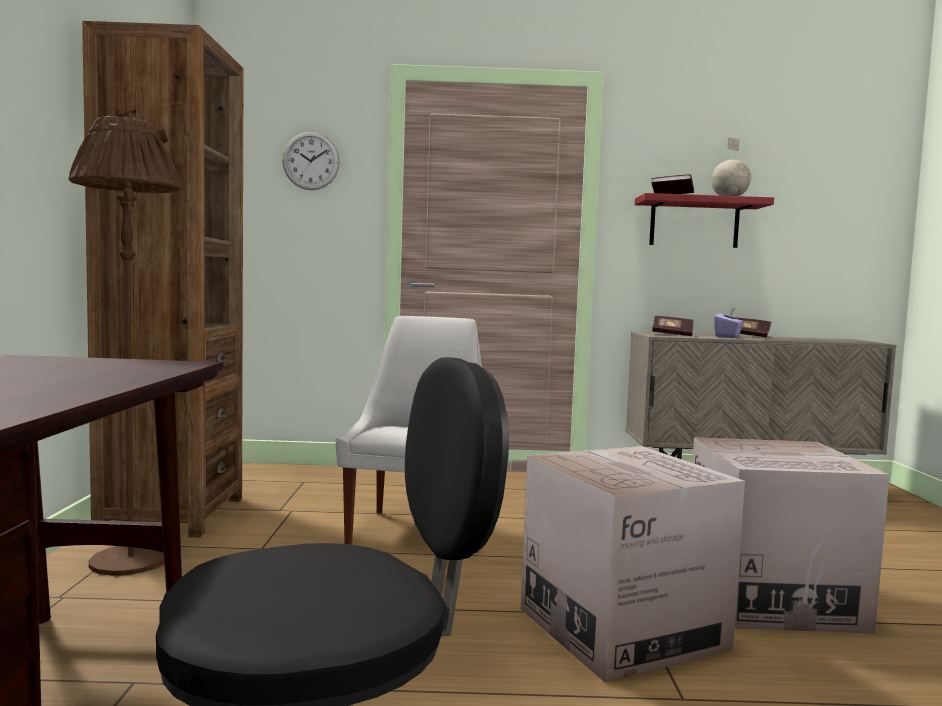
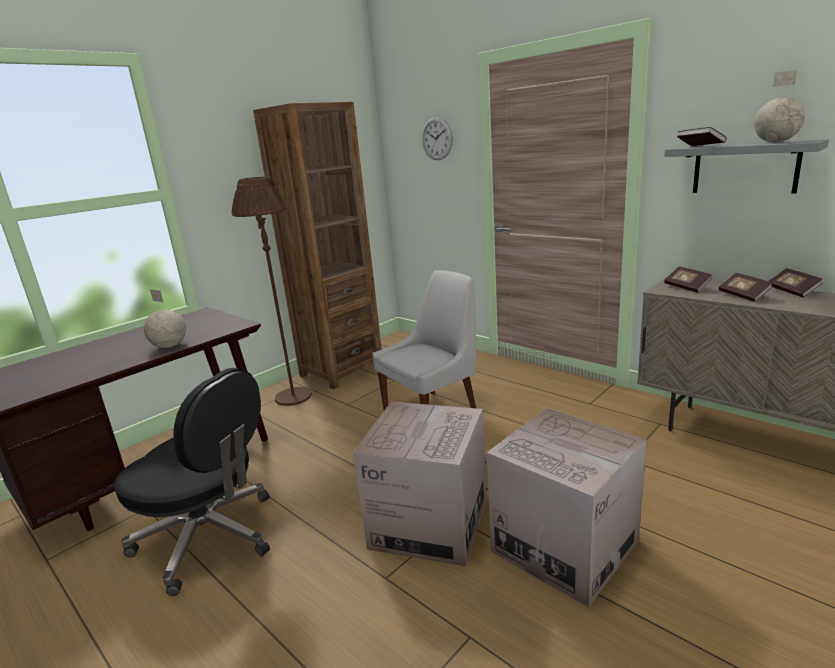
camera: 45 degrees right, 15 degrees up
(104, 382) = (169, 346): none -> globe
(694, 223) = (745, 168): red shelf -> grey shelf
(728, 337) = (743, 295): purple tissue box -> book

